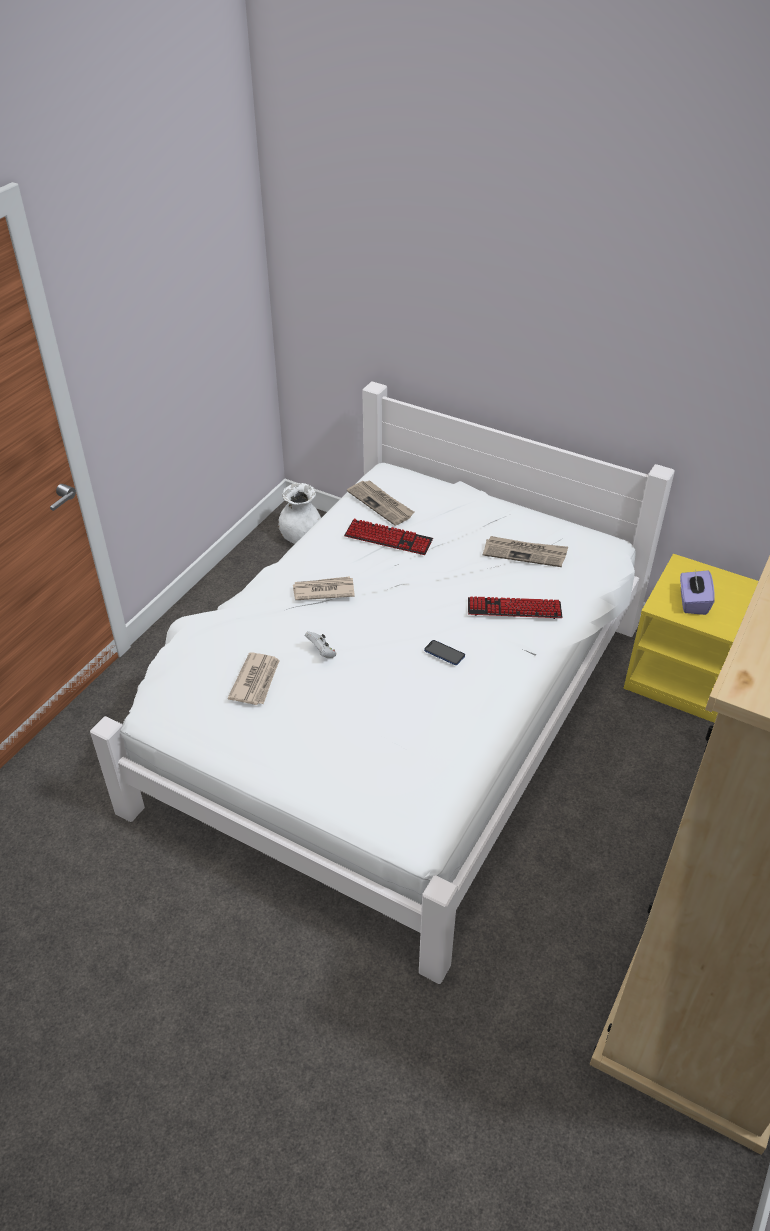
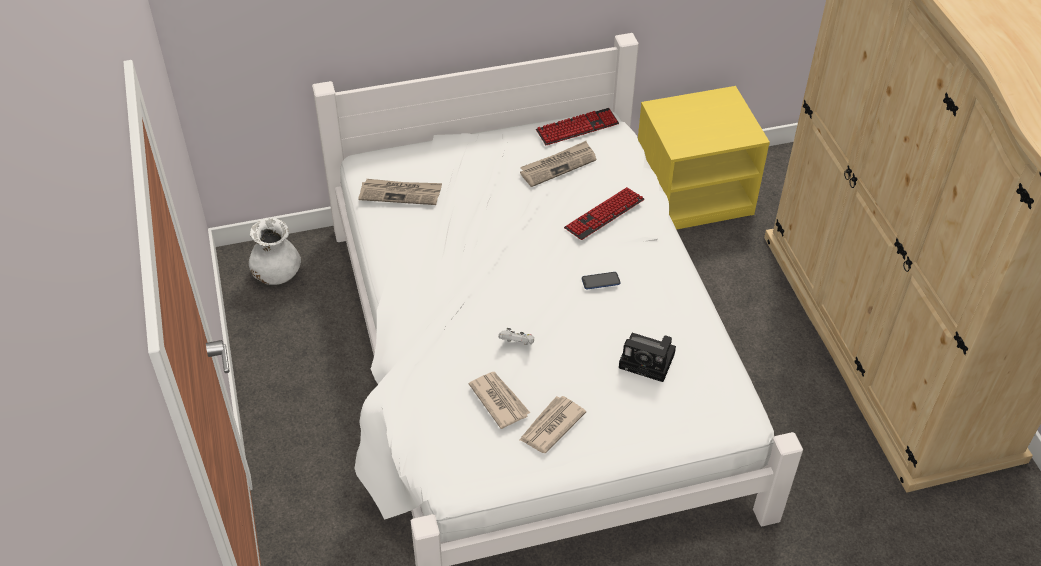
camera: 45 degrees left, 5 degrees up
(323, 590) = (453, 295): newspaper -> newspaper (551, 426)
(388, 538) = (445, 219): keyboard -> keyboard (577, 128)
(403, 736) = (649, 361): none -> camera
(692, 602) = (694, 132): purple tissue box -> none

